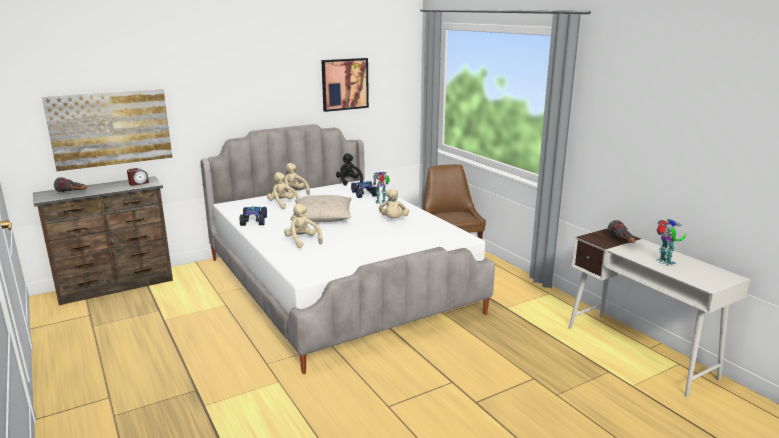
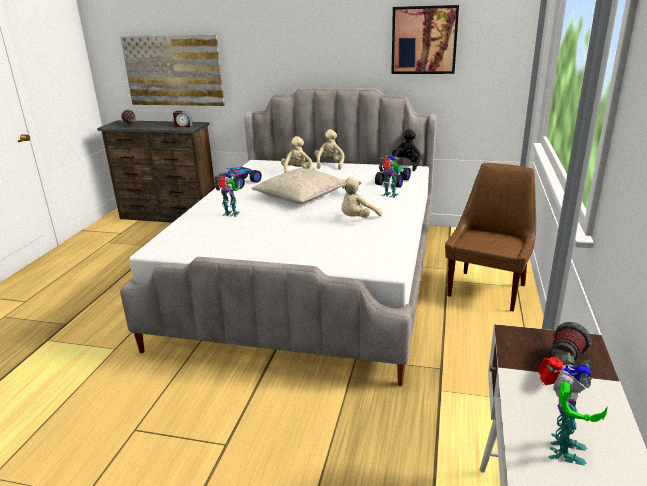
camera: 45 degrees right, 5 degrees up
(302, 241) = (231, 214): beige plush toy -> toy robot

